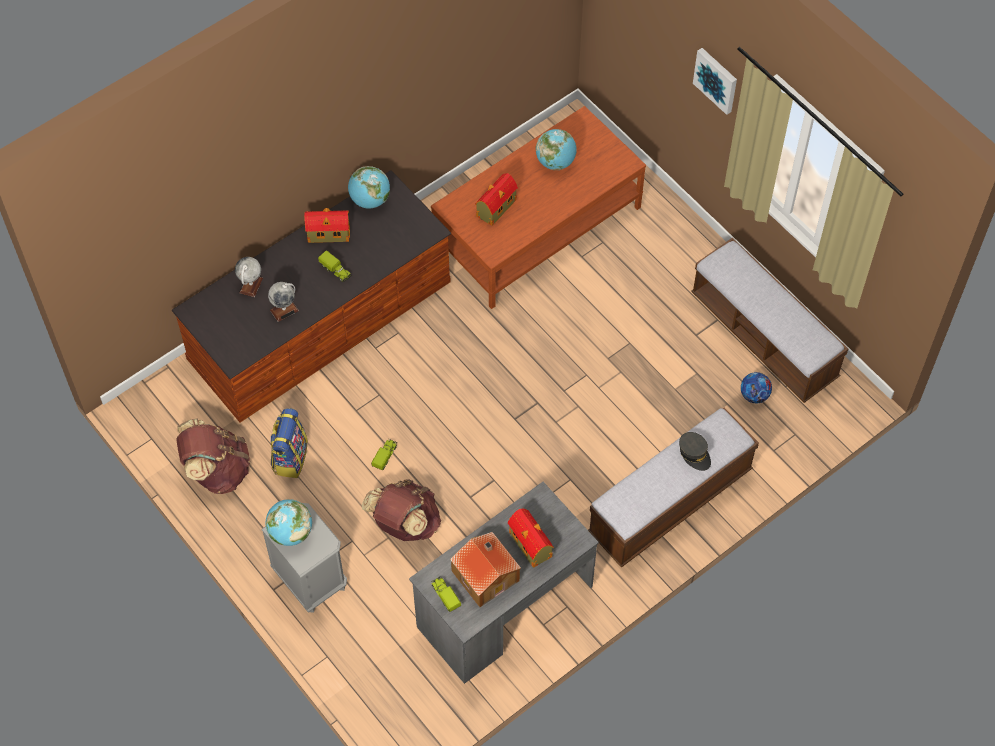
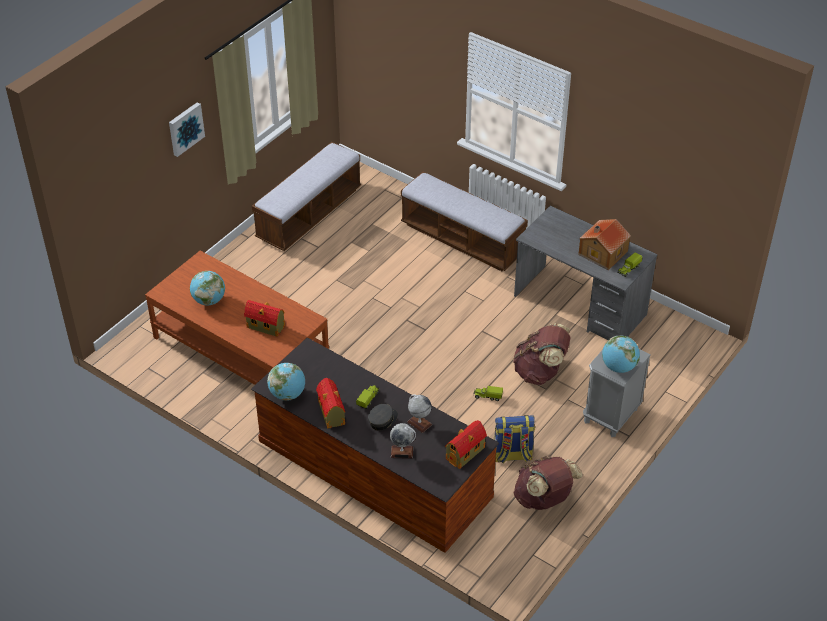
camera: 105 degrees left, 15 degrees down
(531, 546) = (569, 235): toy house -> toy house (466, 453)
(694, 454) = (446, 195): grey cap -> grey cap (383, 420)
(754, 395) = (360, 212): football -> none

